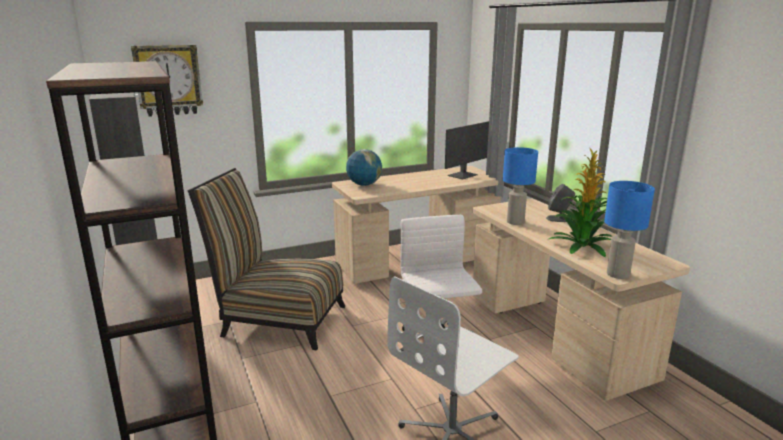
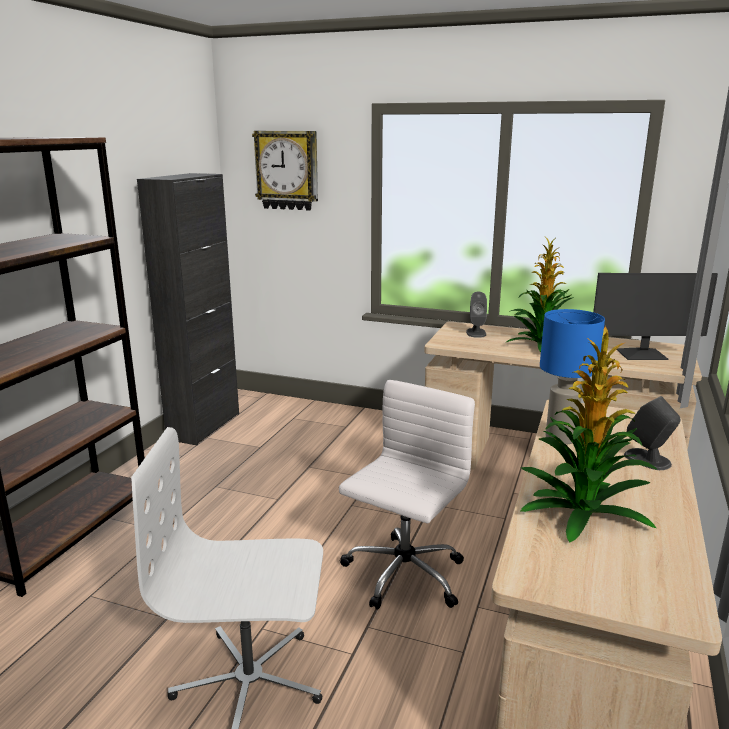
camera: 45 degrees right, 0 degrees up
(277, 319) = (298, 465): chair -> none
(364, 184) = (476, 333): globe -> grey speaker
(410, 182) = (540, 345): none -> potted plant
(618, 275) = (530, 578): blue table lamp -> none

